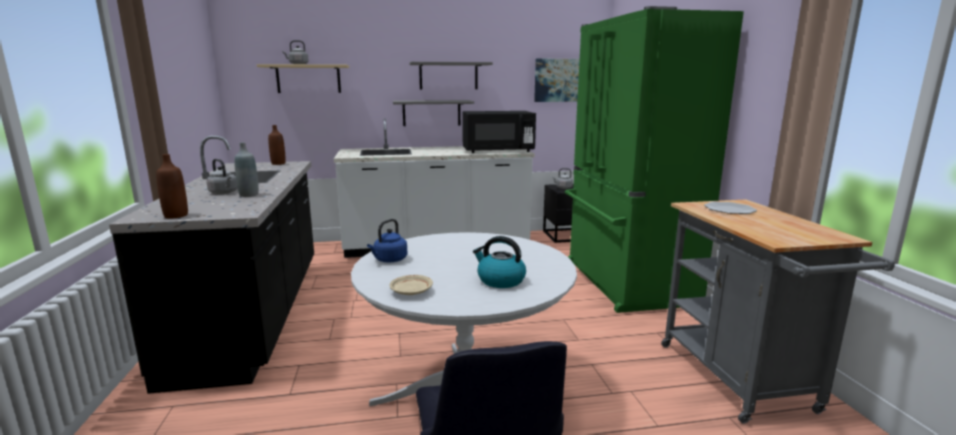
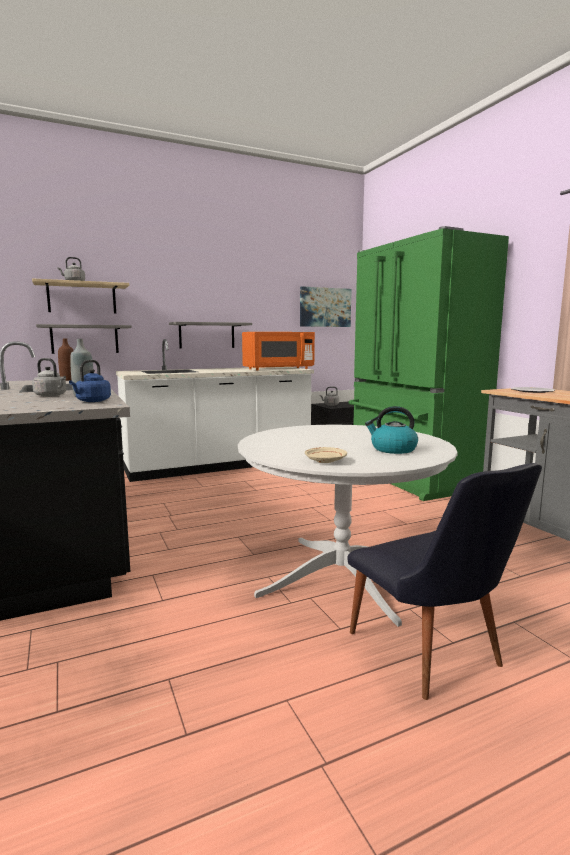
camera: 15 degrees left, 5 degrees down
(176, 215) = (31, 409): brown bottle -> none
(389, 260) = (269, 444): blue kettle -> blue kettle (92, 401)
(448, 76) = (222, 300): grey shelf -> grey shelf (85, 339)
(498, 151) = (278, 369): black microwave -> orange microwave

